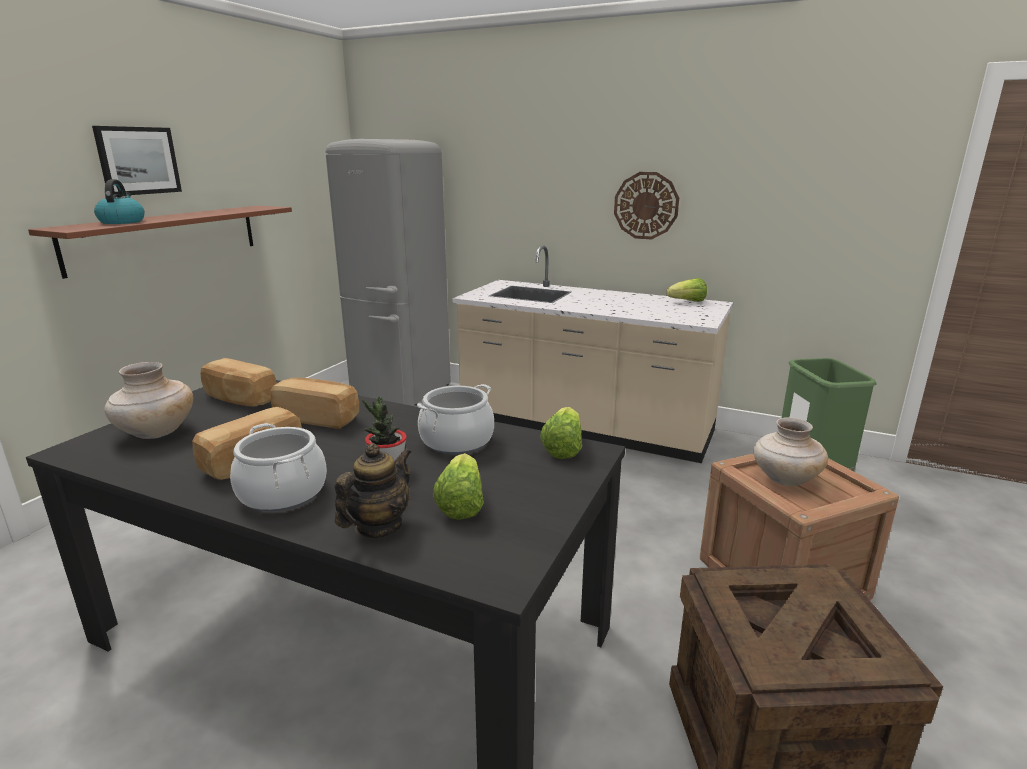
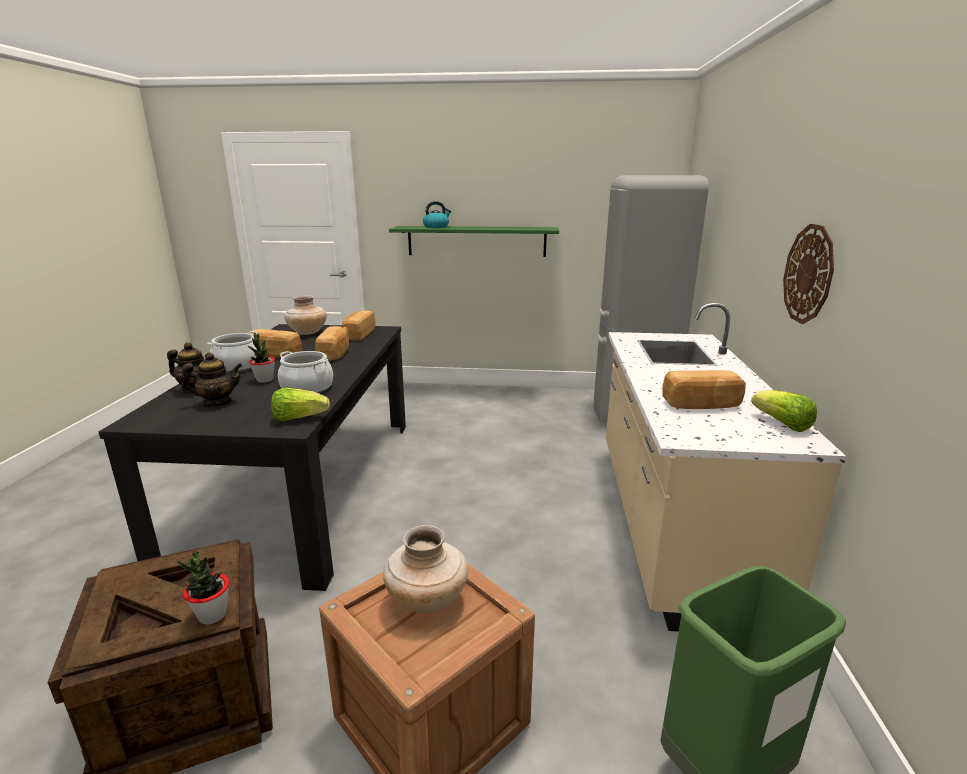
camera: 70 degrees right, 0 degrees up
(138, 160) = (467, 190): picture -> none
(166, 237) = (476, 241): brown shelf -> green shelf
(461, 504) = (217, 402): lettuce -> teapot
(648, 308) = (701, 405): none -> bread
(826, 580) = (212, 615): none -> potted plant

